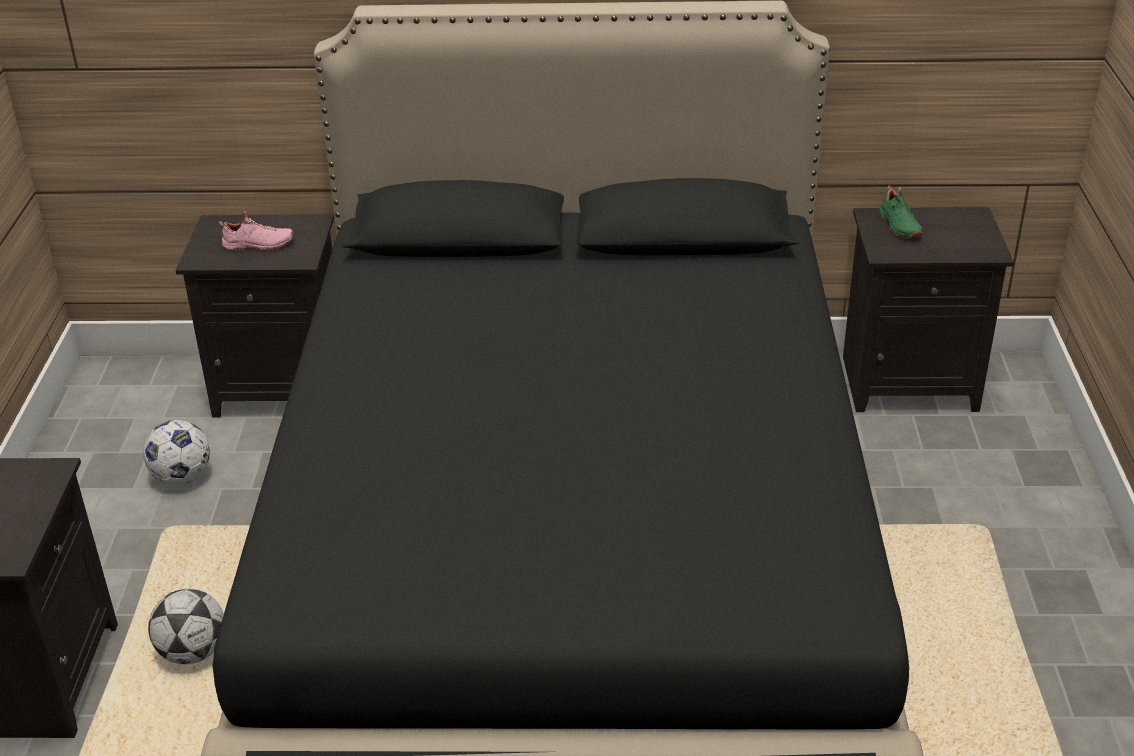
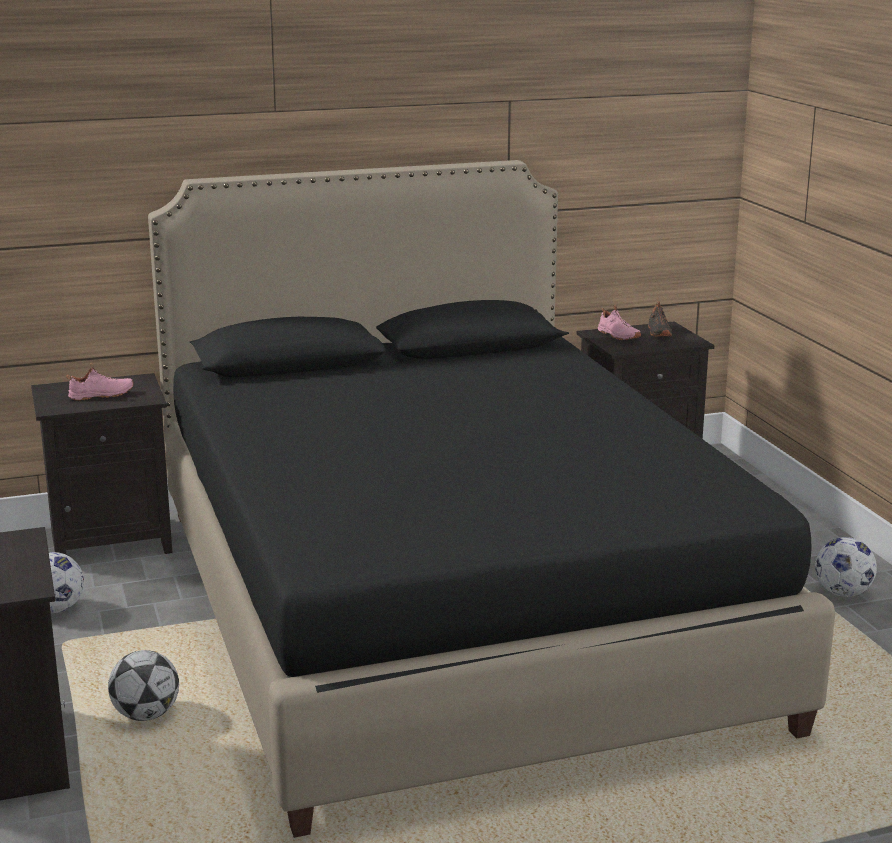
camera: 20 degrees left, 15 degrees down
(898, 226) = (617, 336): green shoe -> pink shoe
(954, 226) = (658, 332): none -> black shoe
(1061, 642) = (842, 593): none -> football

